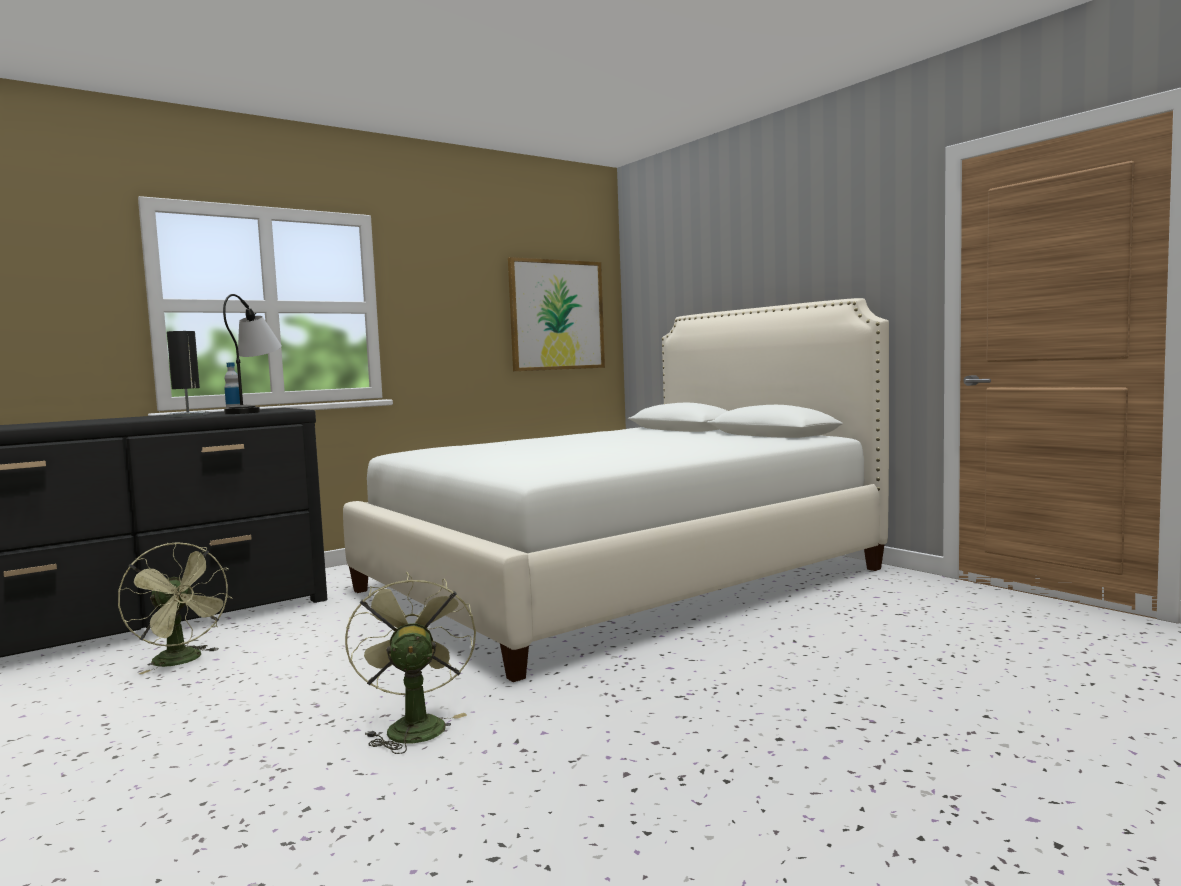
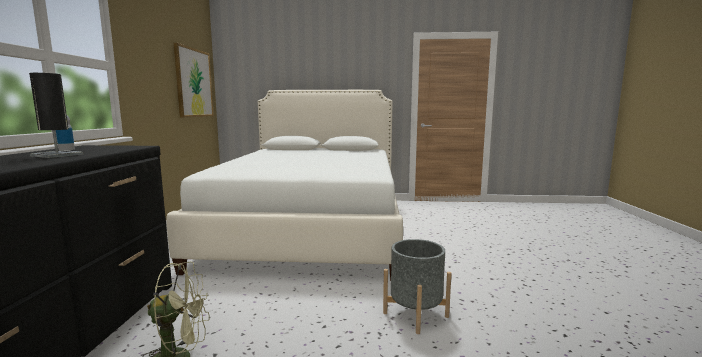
camera: 50 degrees left, 5 degrees up
(256, 411) = (106, 149): table lamp -> none
(413, 725) = (415, 315): green fan -> grey planter

